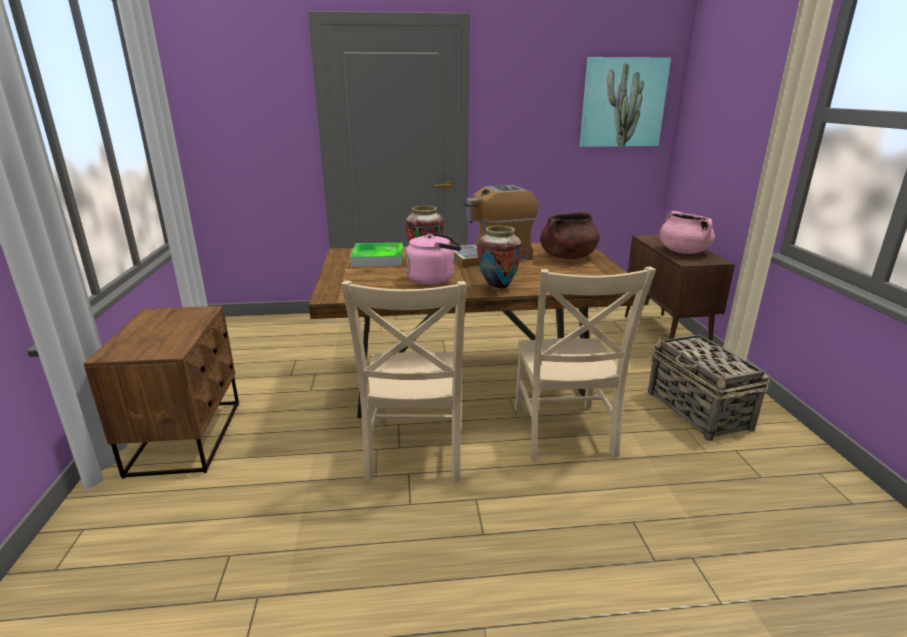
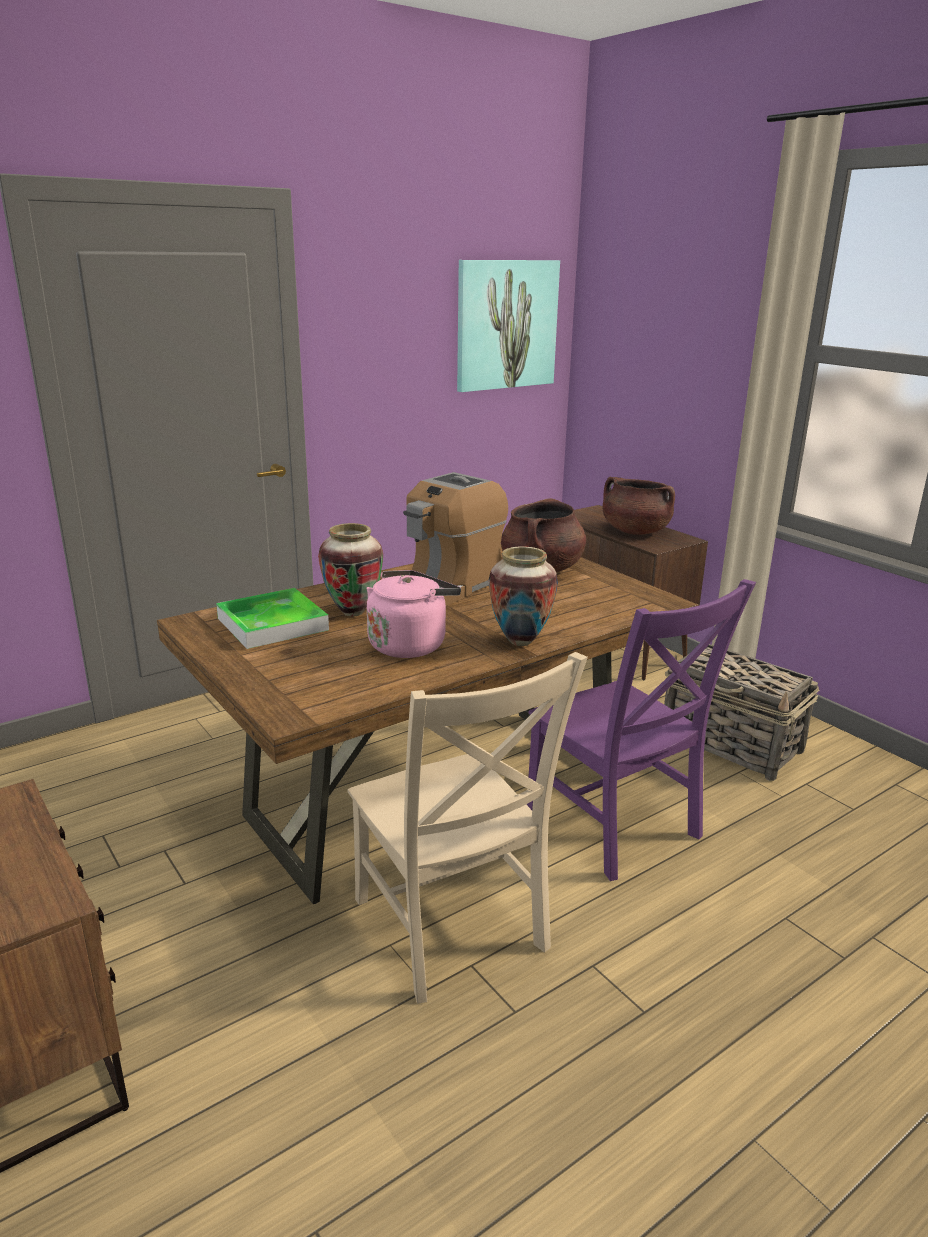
camera: 30 degrees left, 0 degrees up
(563, 434) = (616, 827): beige chair -> purple chair
(683, 251) = (635, 531): pink cooking pot -> brown cooking pot

